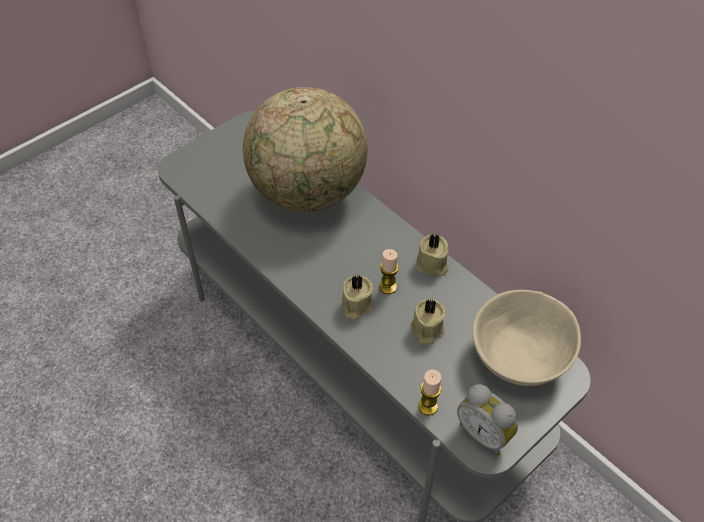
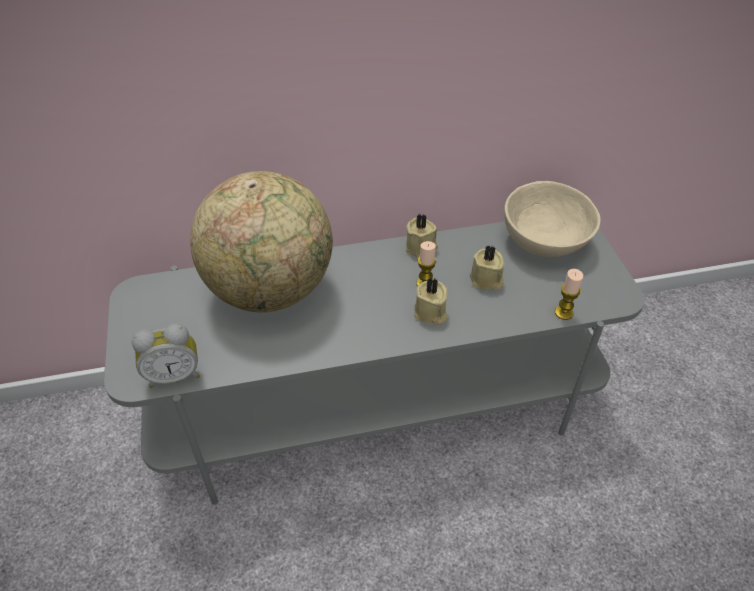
camera: 60 degrees left, 5 degrees down
(484, 433) = (605, 291): alarm clock -> alarm clock (174, 375)

